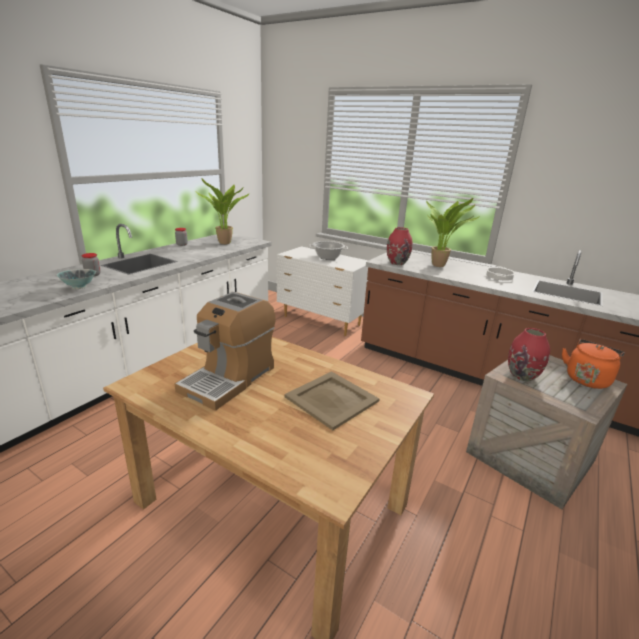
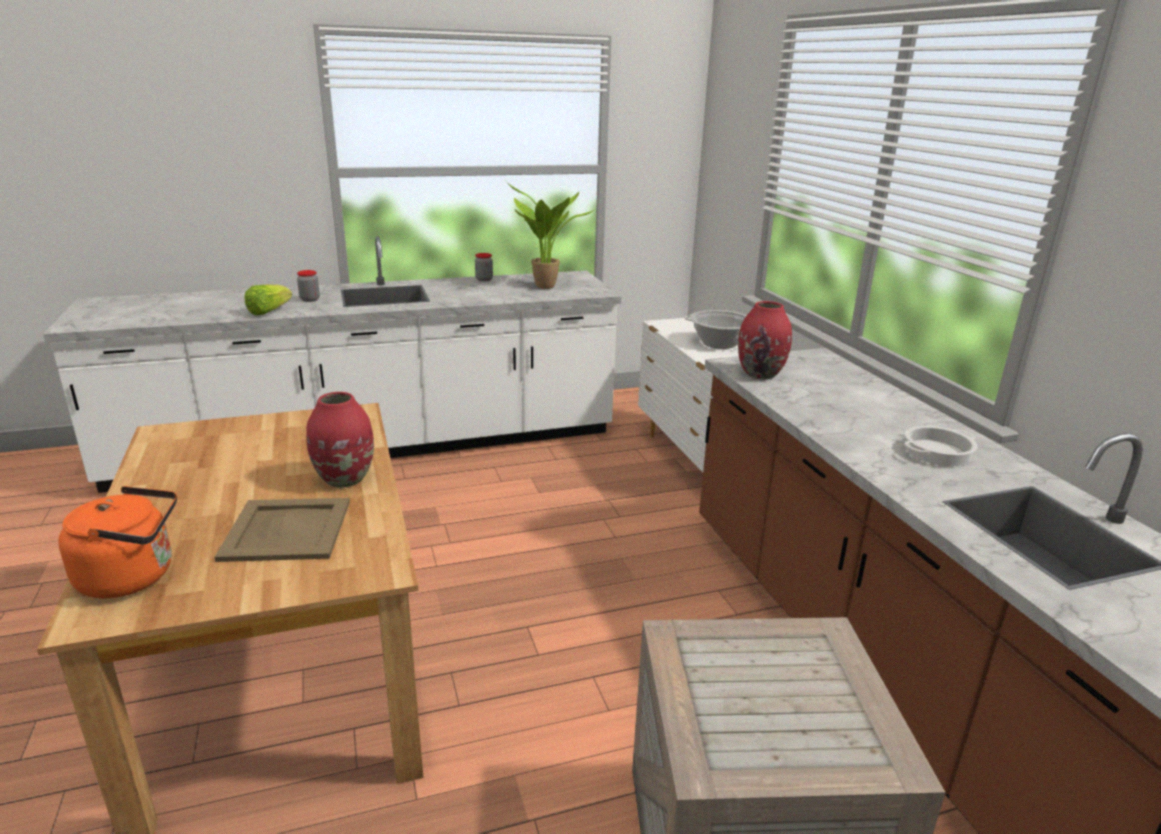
camera: 40 degrees right, 0 degrees up
(79, 287) = (268, 311): bowl -> lettuce
(229, 378) = (243, 461): coffee machine -> none
(440, 265) = (845, 399): potted plant -> none
(522, 376) = (712, 655): red vase -> red vase (345, 479)
(587, 379) = (853, 730): orange kettle -> orange kettle (133, 576)

